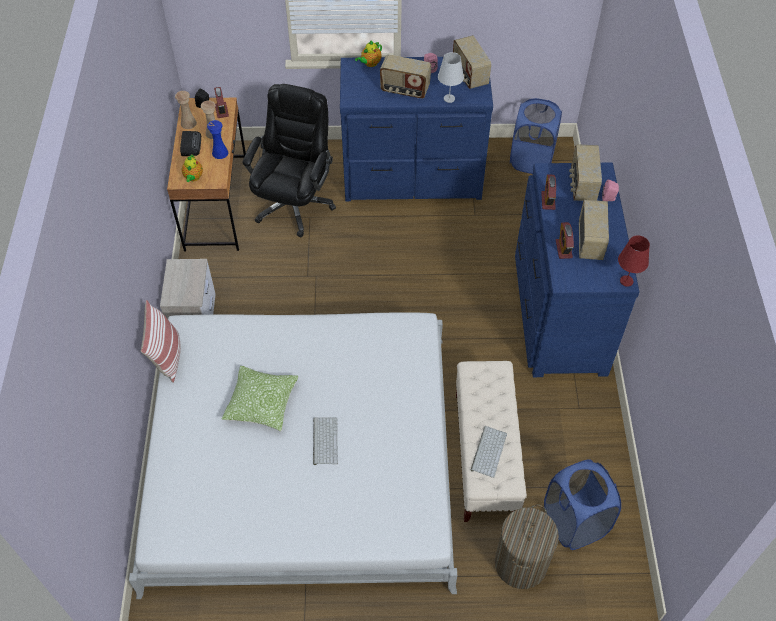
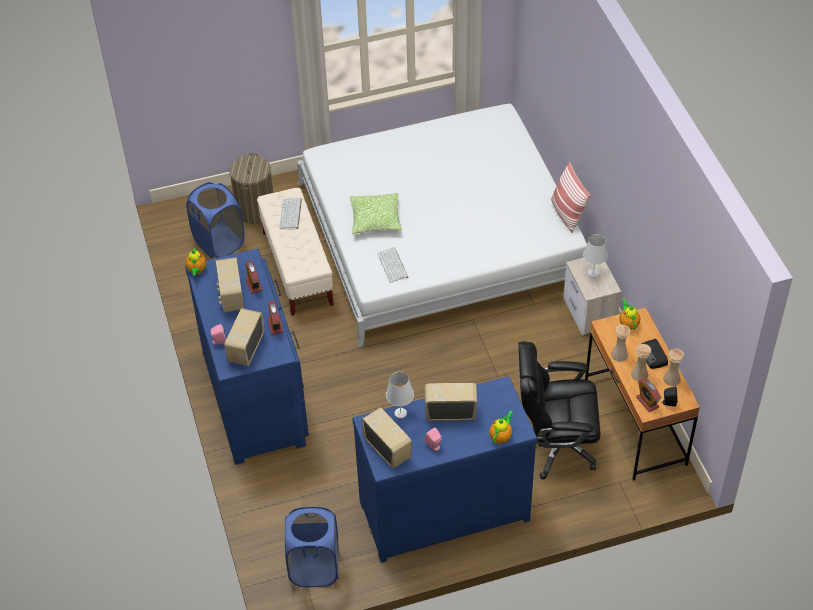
camera: 165 degrees right, 5 degrees down
(181, 285) = (593, 273): none -> white table lamp
(220, 153) = (619, 355): blue vase -> beige vase
(261, 403) = (475, 201): pillow -> pillow (375, 219)
(294, 204) = (555, 444): black office chair -> black office chair turned 90 degrees clockwise
(324, 440) = (416, 189): keyboard -> keyboard (393, 265)
(582, 185) = (245, 348): radio -> radio turned 150 degrees counterclockwise
(626, 281) = (196, 270): red table lamp -> teapot

